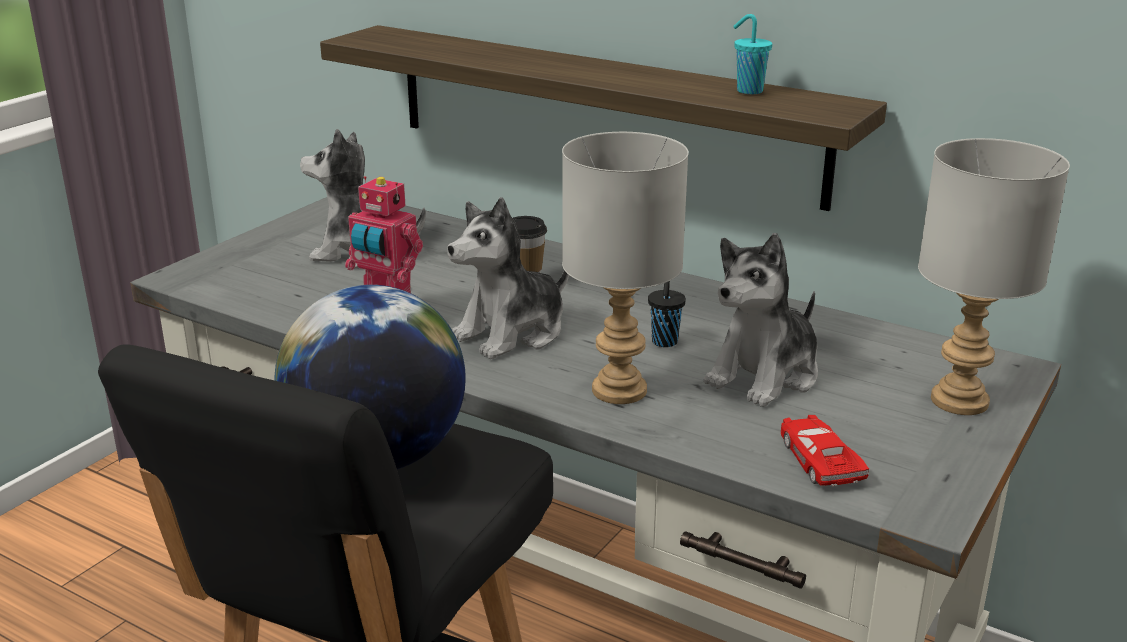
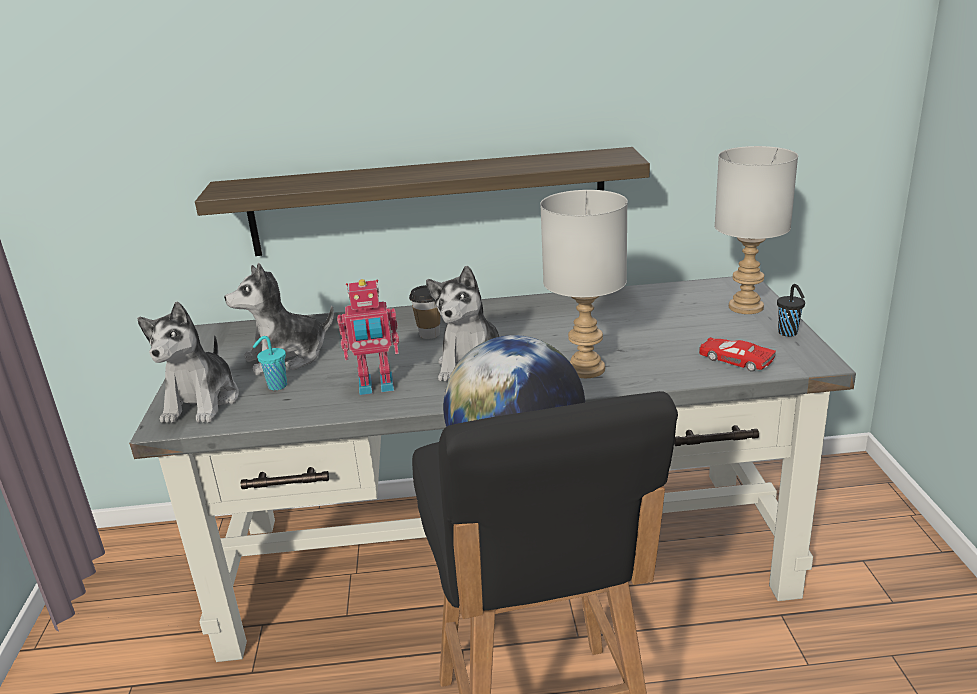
camera: 35 degrees left, 0 degrees up
(664, 342) = (565, 335): black cup -> black cup (788, 333)
(748, 91) = (553, 159): turquoise cup -> turquoise cup (276, 386)
(765, 375) = (643, 331): plush toy -> plush toy (202, 402)

